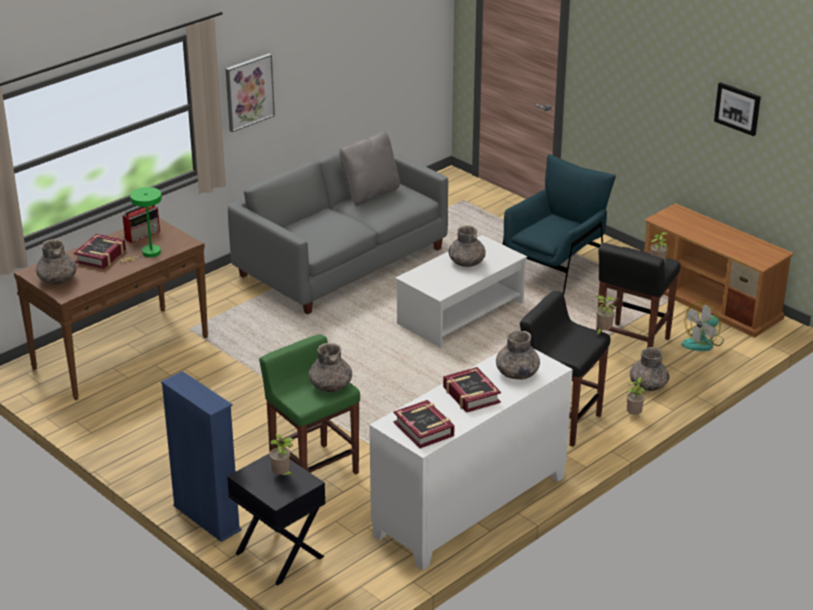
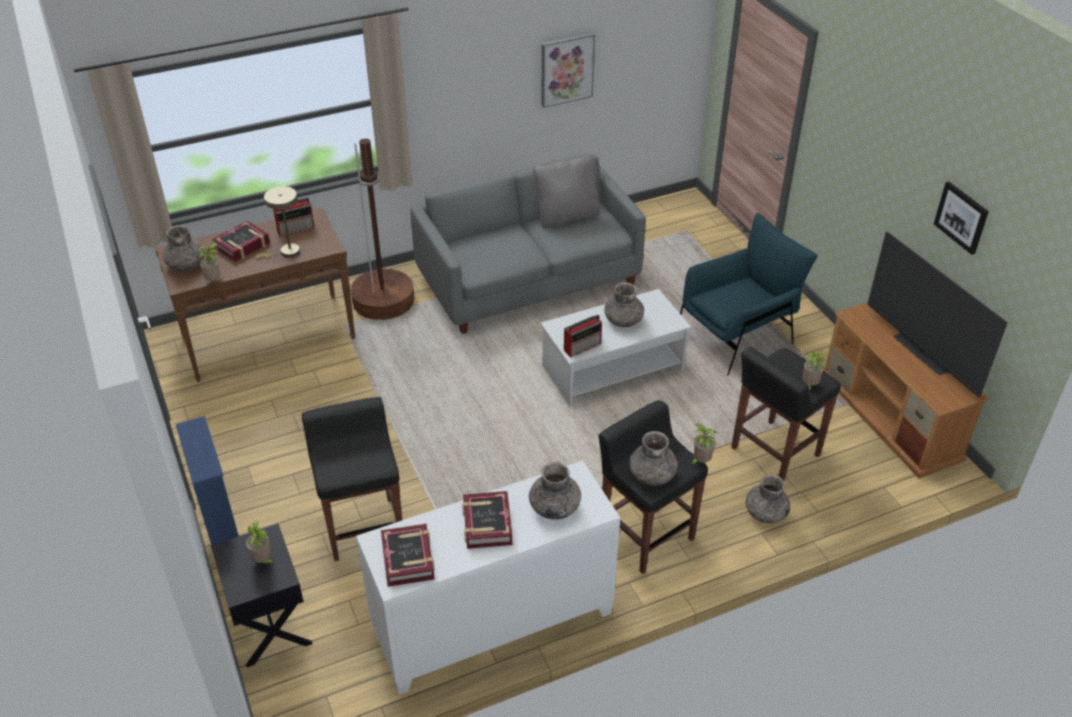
camera: 20 degrees right, 10 degrees up
(148, 254) = (286, 252): green table lamp -> beige table lamp
(214, 303) = (383, 300): none -> brown floor lamp
(249, 92) = (448, 93): picture -> picture (566, 69)
(313, 469) = (363, 527): green stool -> black stool
(331, 385) = (371, 458): grey vase -> grey vase (652, 474)
(444, 287) = (583, 347): none -> radio
(634, 415) = (730, 549): potted plant -> potted plant (214, 281)
(703, 342) = (855, 471): fan -> none
(727, 234) = (920, 354): none -> television

